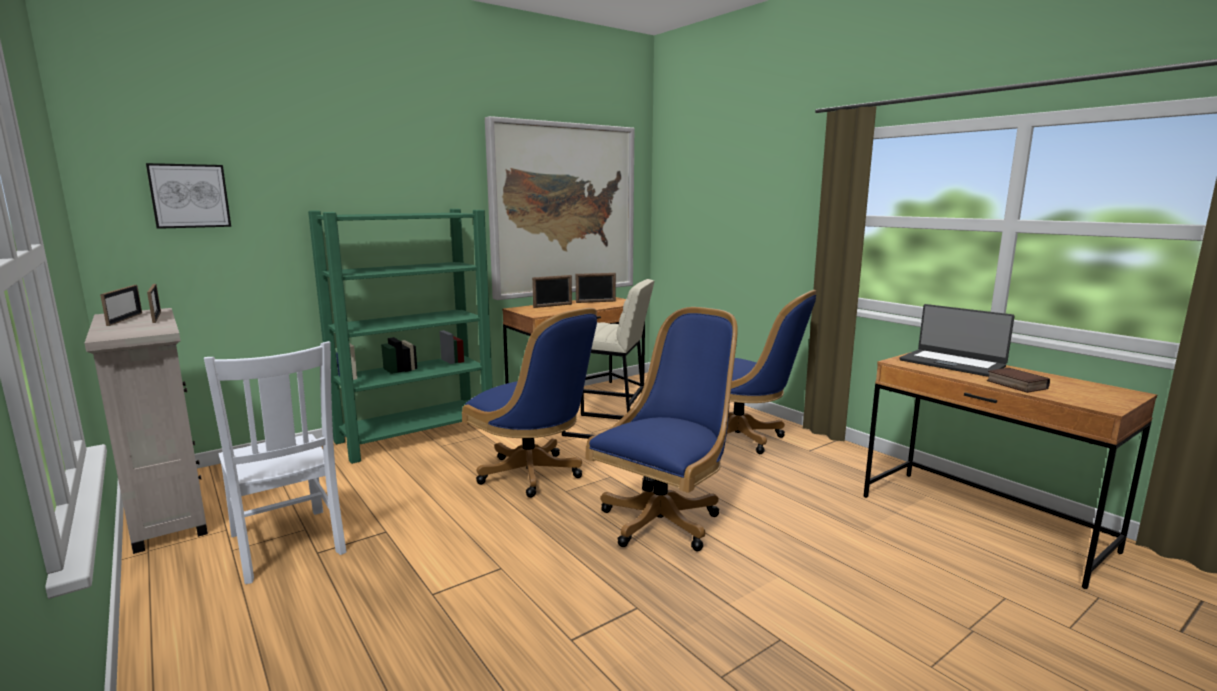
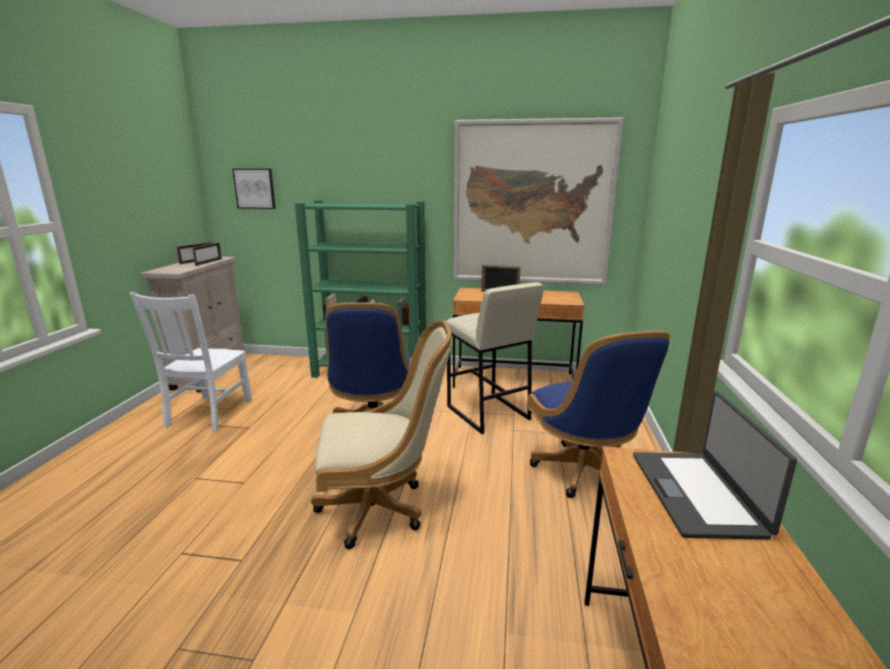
camera: 45 degrees right, 5 degrees up
(595, 302) = (544, 295): picture frame -> none
(666, 518) = (382, 508): blue office chair -> beige office chair
(1015, 385) = (681, 570): book -> none

